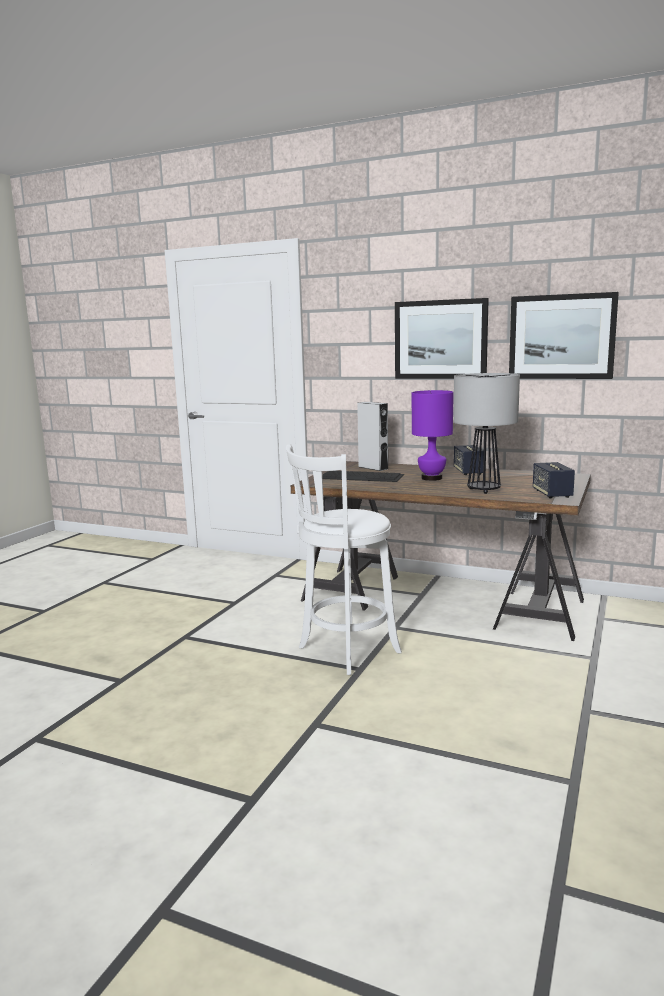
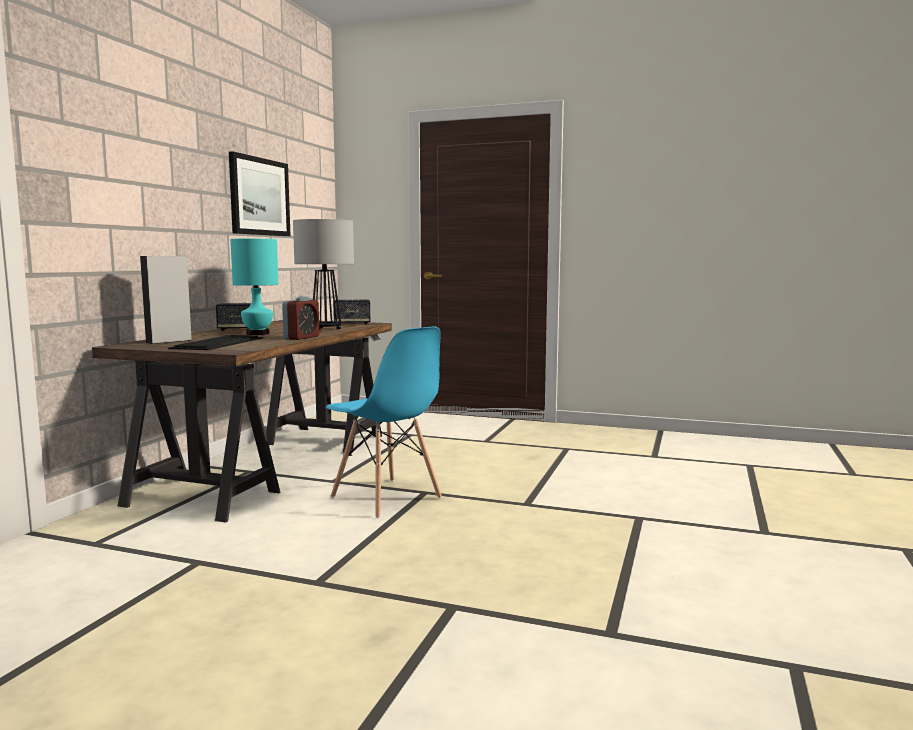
camera: 95 degrees left, 5 degrees down
(345, 651) = (386, 498): white stool -> blue chair
(399, 489) = (301, 337): none -> alarm clock
(432, 478) = (258, 334): purple table lamp -> turquoise table lamp
(440, 339) = (179, 185): picture -> none

